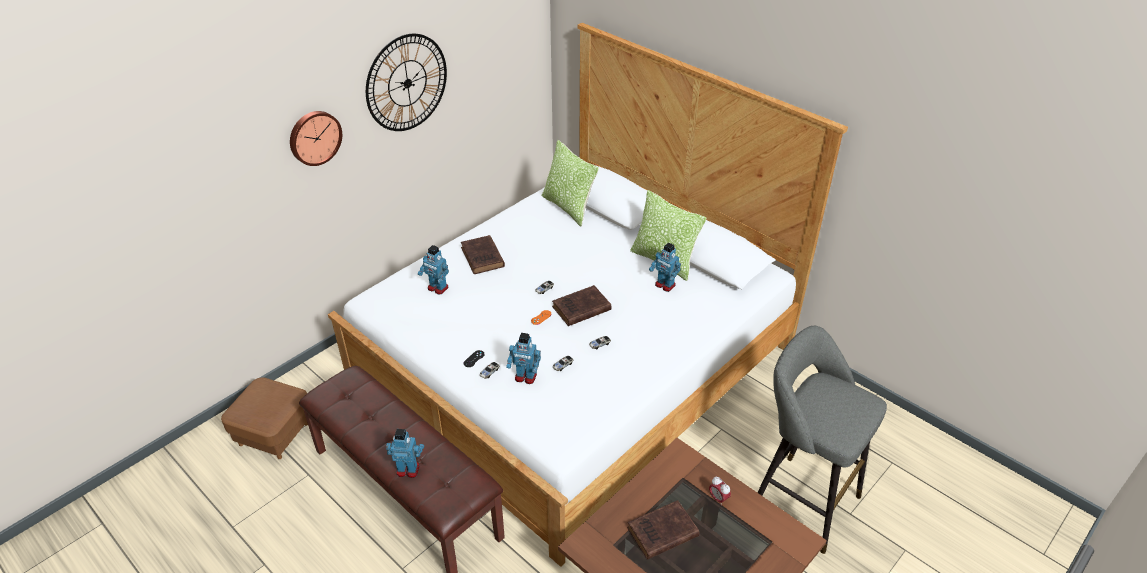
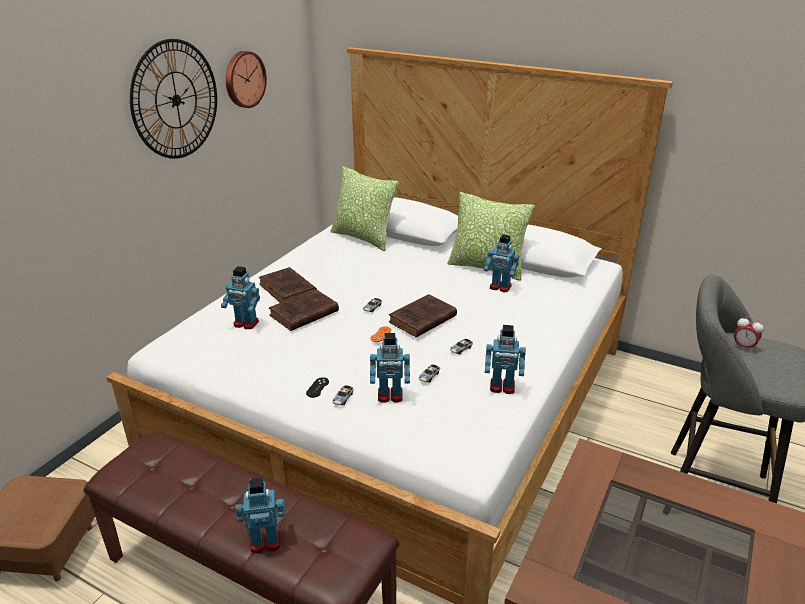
camera: 15 degrees left, 10 degrees down
(314, 137) = (70, 152): wall clock -> wall clock (244, 79)
(616, 386) = (502, 387): none -> toy robot
(661, 533) = (623, 550): brown book -> brown book (302, 314)
(718, 498) = (665, 494): alarm clock -> alarm clock (743, 347)

